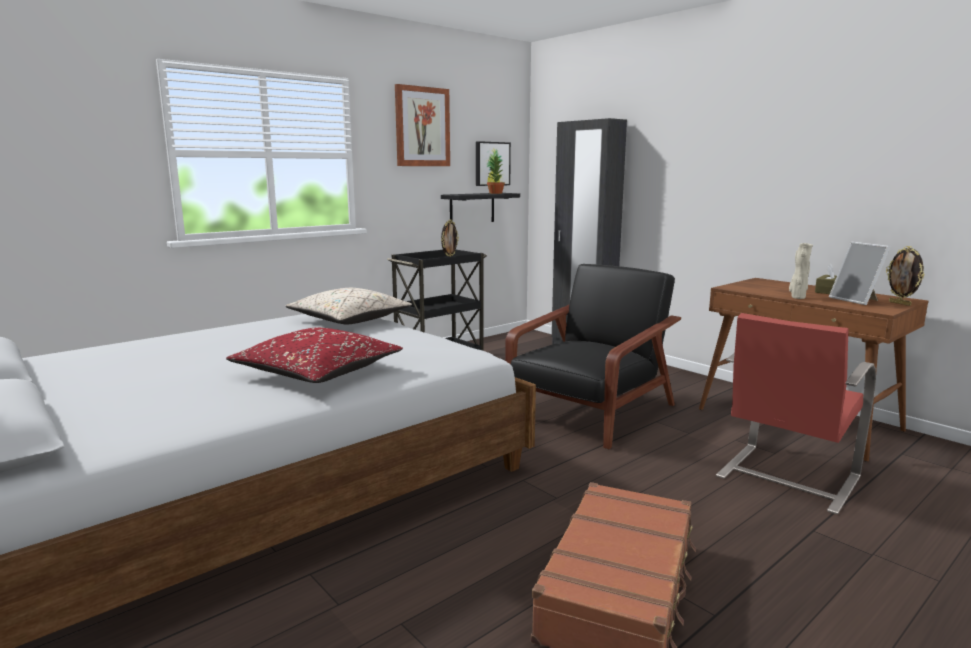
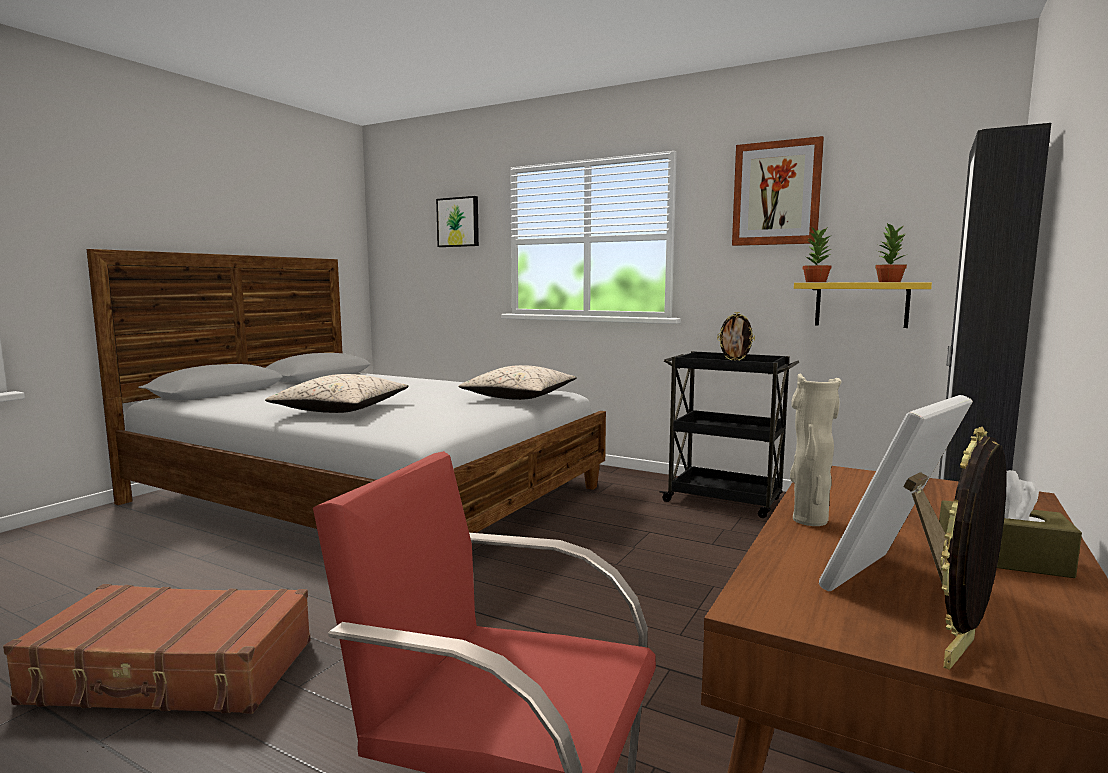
camera: 70 degrees right, 5 degrees down
(318, 373) = (341, 410): red pillow -> beige pillow
(462, 194) = (815, 282): none -> potted plant
(472, 208) = (861, 304): black shelf -> yellow shelf
(491, 164) = (911, 237): picture -> picture (458, 222)
(590, 412) = (653, 610): black armchair -> none

